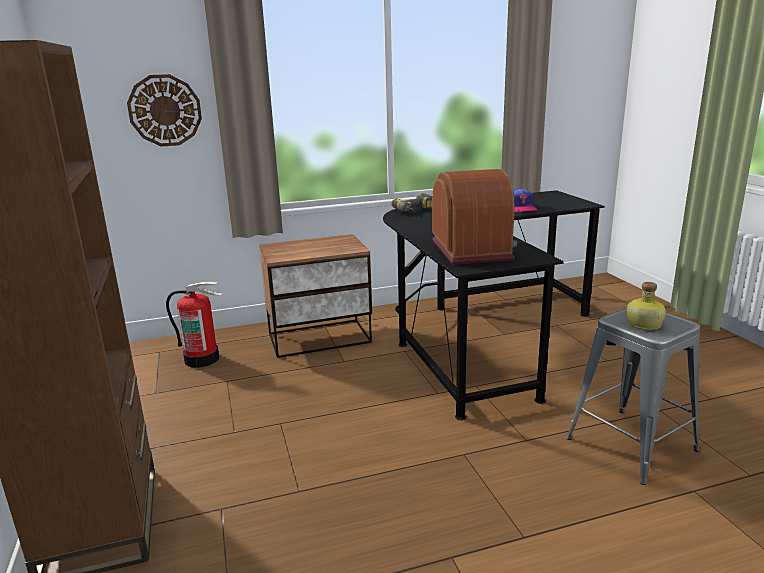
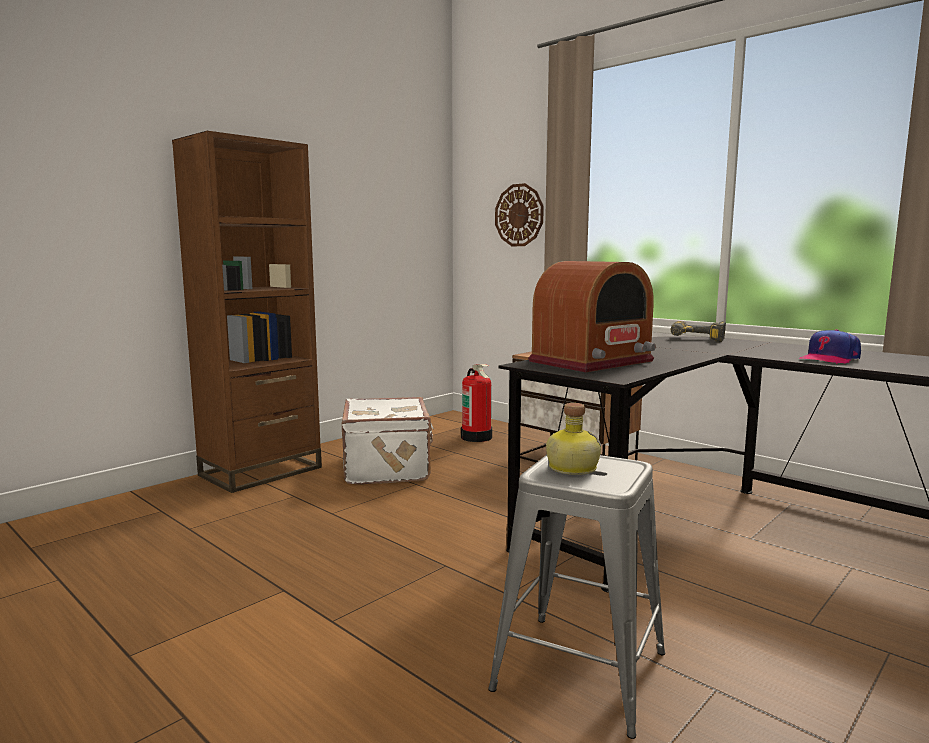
camera: 60 degrees right, 10 degrees down
(218, 427) = (388, 468): none -> white suitcase

